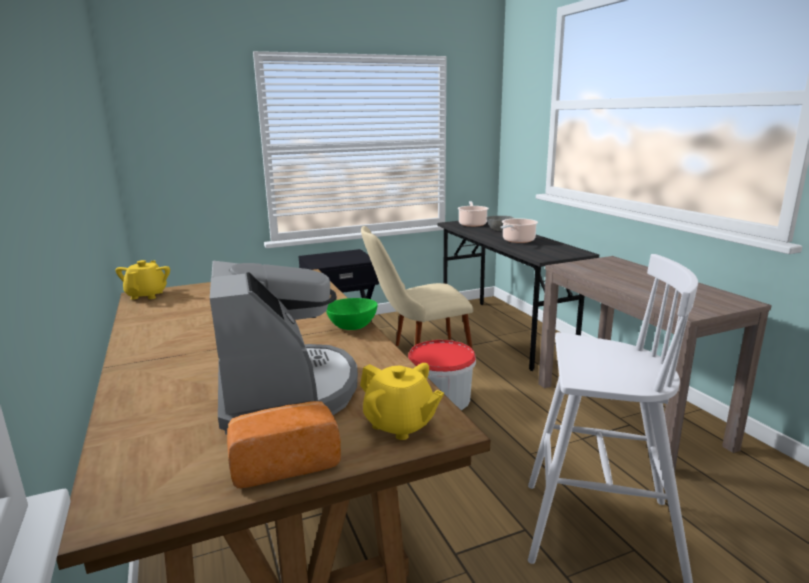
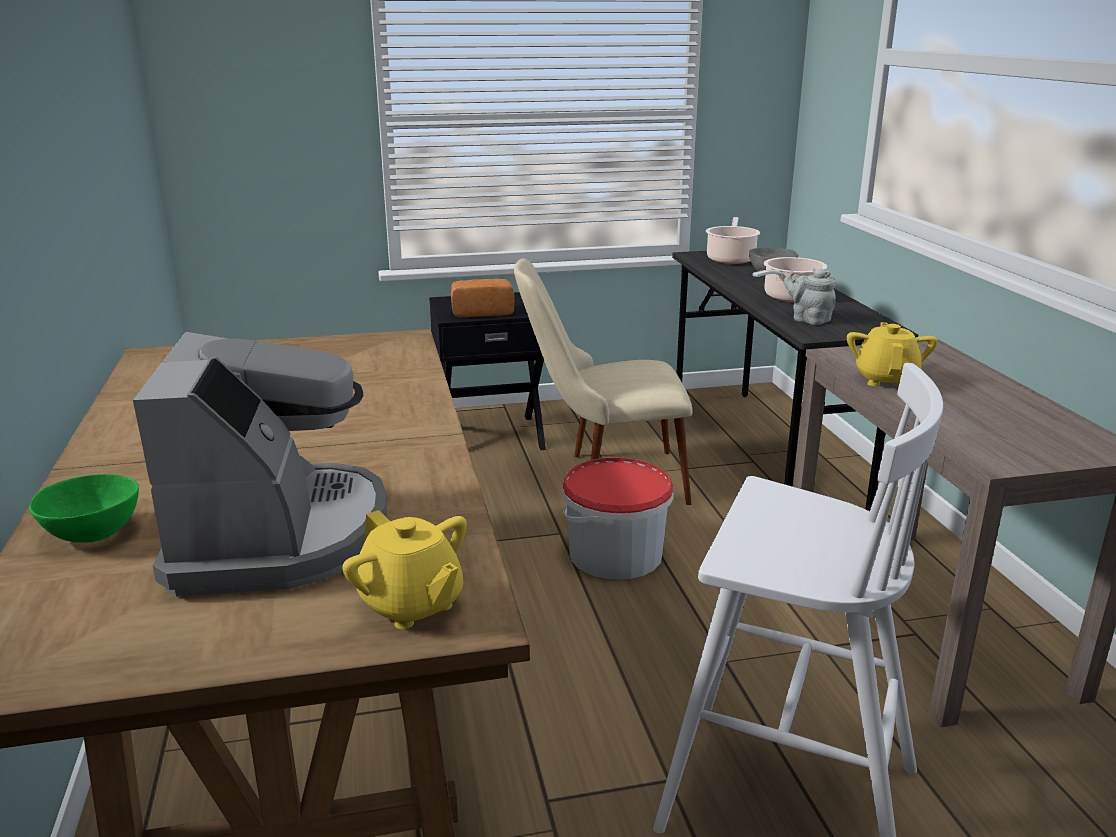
camera: 10 degrees right, 5 degrees up
(147, 295) = (159, 356): yellow teapot -> yellow teapot (886, 379)
(284, 462) = (223, 642): bread -> bread (481, 312)
(353, 327) = (428, 438): green bowl -> green bowl (94, 535)
(535, 251) = (808, 319): none -> grey teapot

